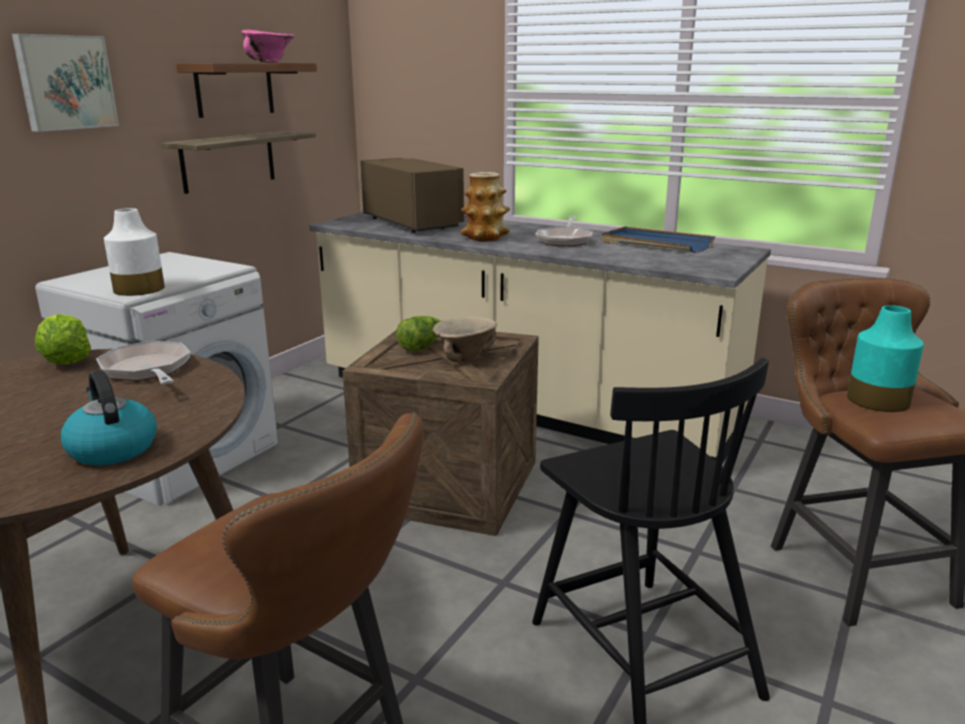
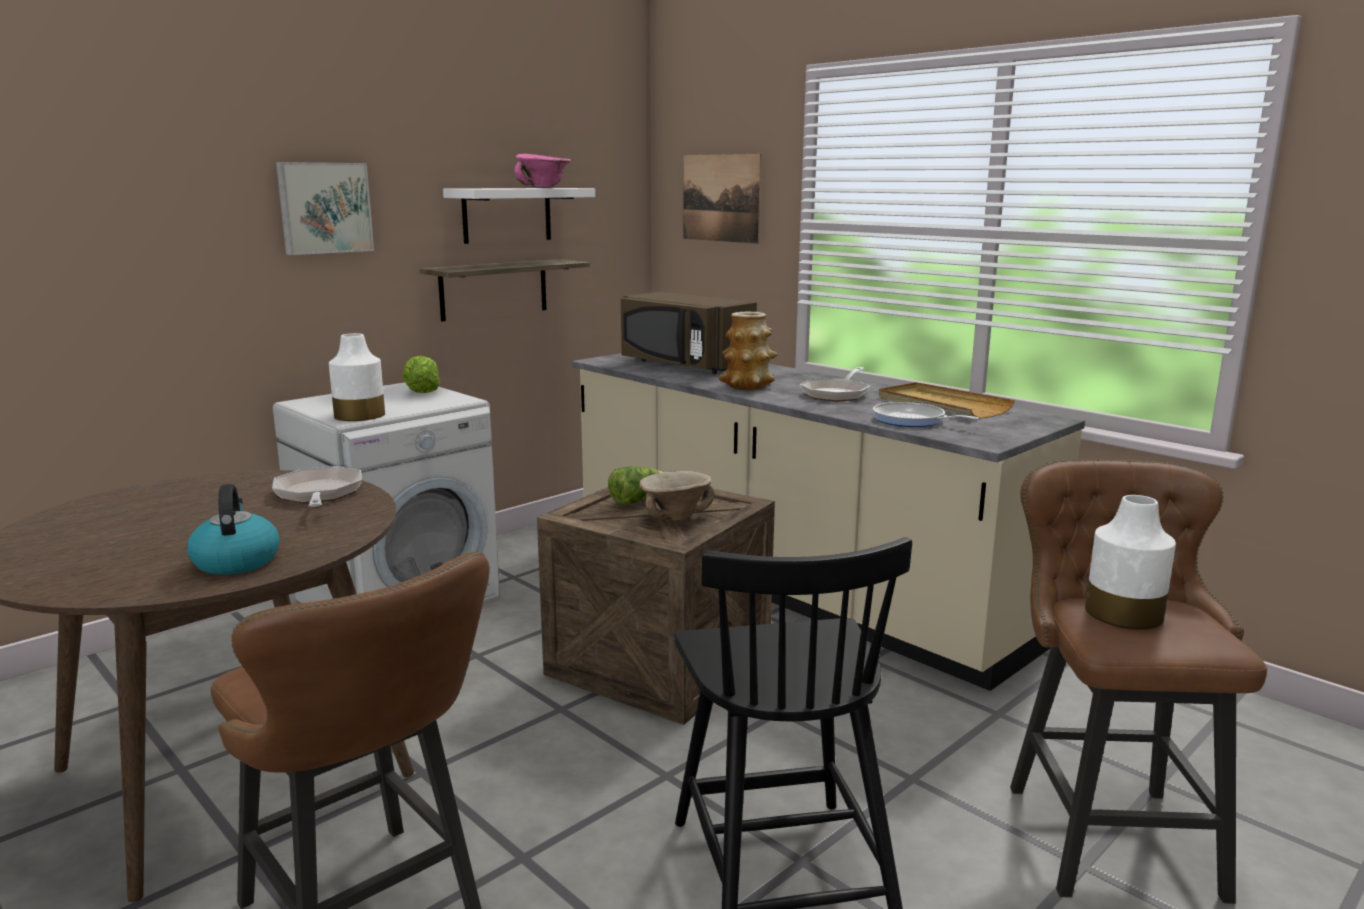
camera: 15 degrees right, 5 degrees down
(66, 361) = (255, 479): lettuce -> lettuce (422, 392)
(234, 89) = (507, 215): brown shelf -> white shelf
(413, 223) = (684, 365): brown microwave -> brown microwave turned 150 degrees clockwise
(424, 72) = (721, 198): none -> picture
(645, 258) = (912, 420): none -> frying pan
(655, 244) = (942, 405): blue tray -> beige tray
(877, 399) = (1123, 612): turquoise vase -> white vase

